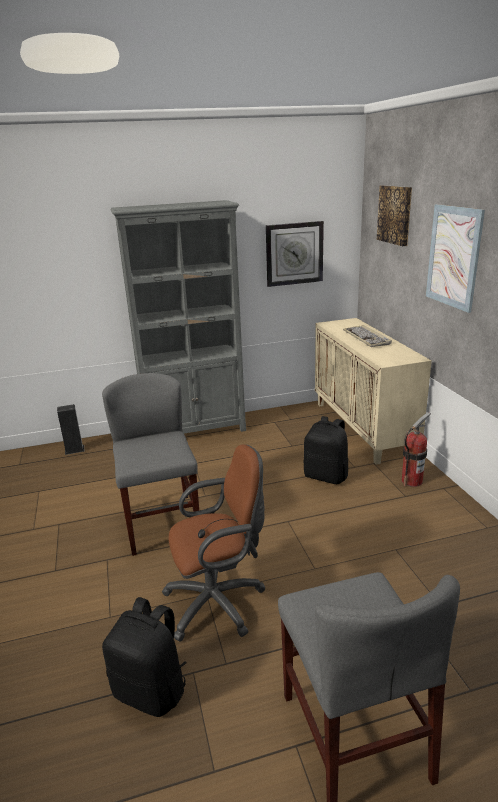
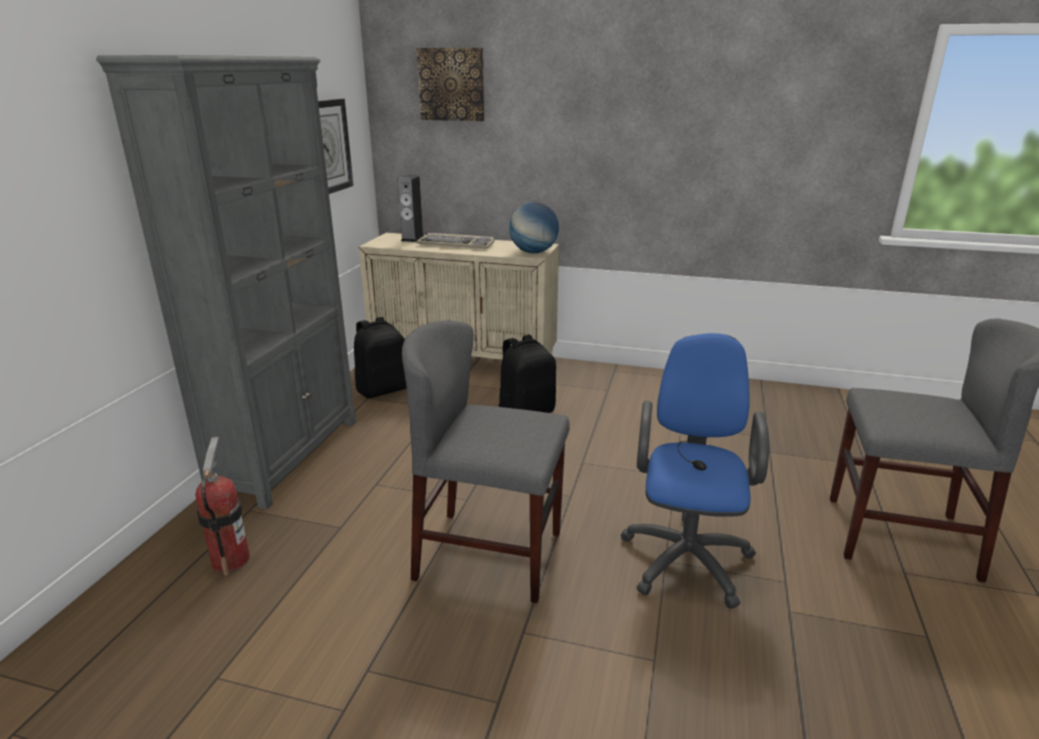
camera: 60 degrees left, 0 degrees up
(74, 450) = (135, 594): speaker -> speaker (412, 238)
(152, 690) = (805, 654): black backpack -> black backpack (383, 389)
(219, 602) = (686, 555): brown office chair -> blue office chair
(392, 360) = (533, 252): none -> globe
(412, 481) = (587, 378): fire extinguisher -> fire extinguisher (231, 560)
(453, 257) = (574, 121): picture -> none

